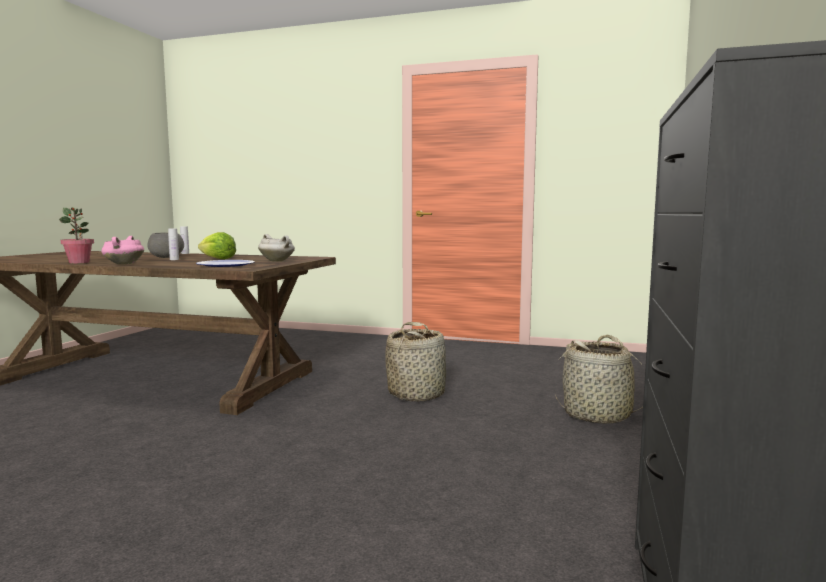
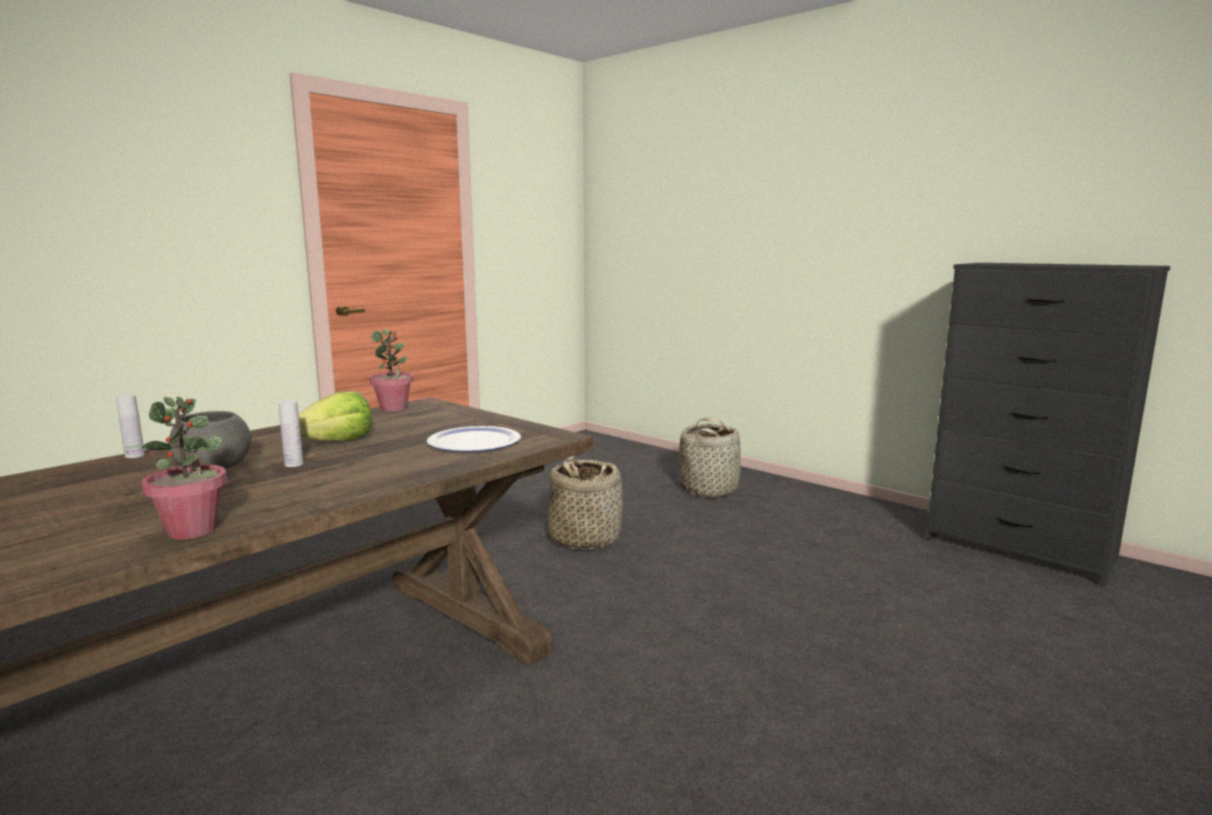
camera: 65 degrees left, 5 degrees up
(124, 264) = (335, 495): pink cooking pot -> none
(277, 261) = (456, 419): white cooking pot -> none
(297, 256) = (394, 408): none -> potted plant

